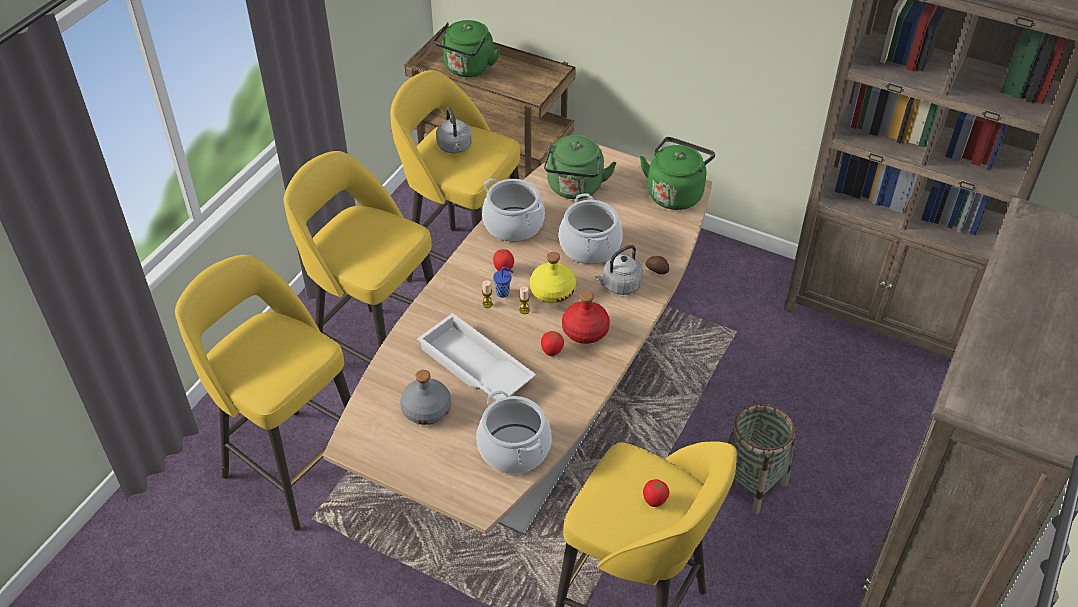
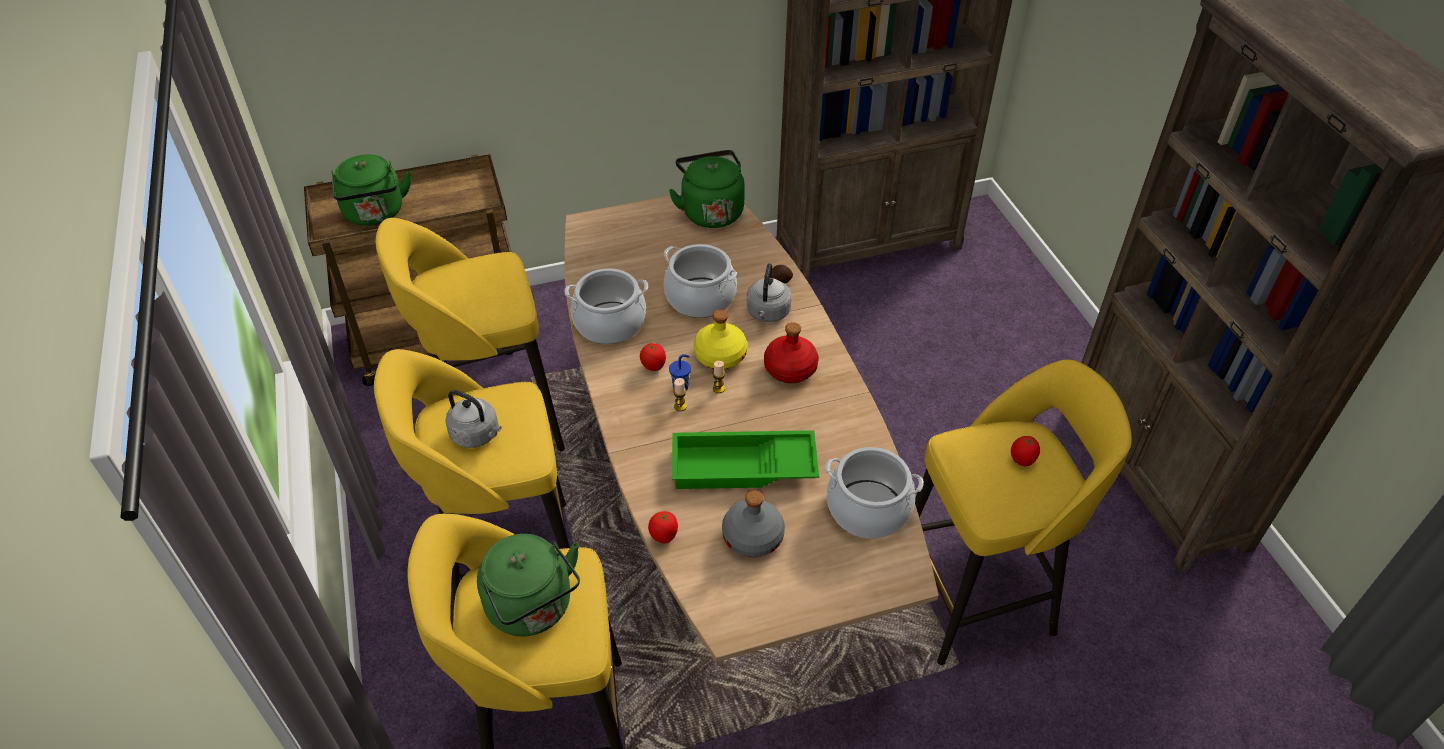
camera: 45 degrees left, 0 degrees up
(455, 147) = (462, 290): grey kettle -> grey kettle (477, 435)
(474, 367) = (742, 468): white tray -> green tray
(552, 352) = (788, 406): tomato -> tomato (664, 537)
(575, 188) = (622, 258): green kettle -> green kettle (533, 609)
(751, 483) = (934, 429): basket -> none

